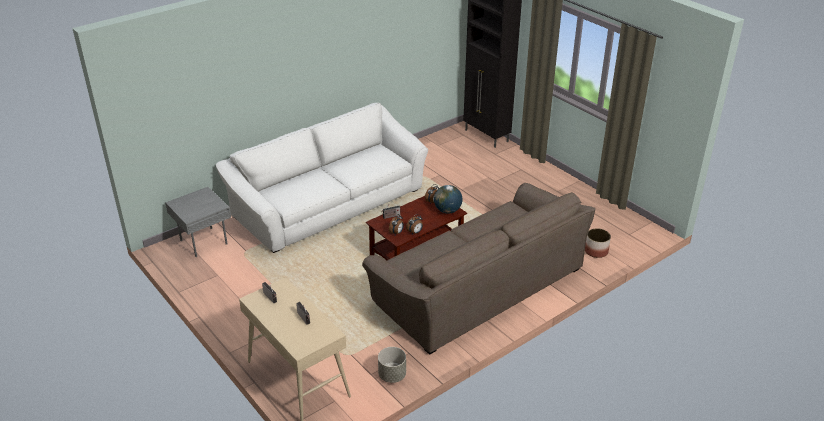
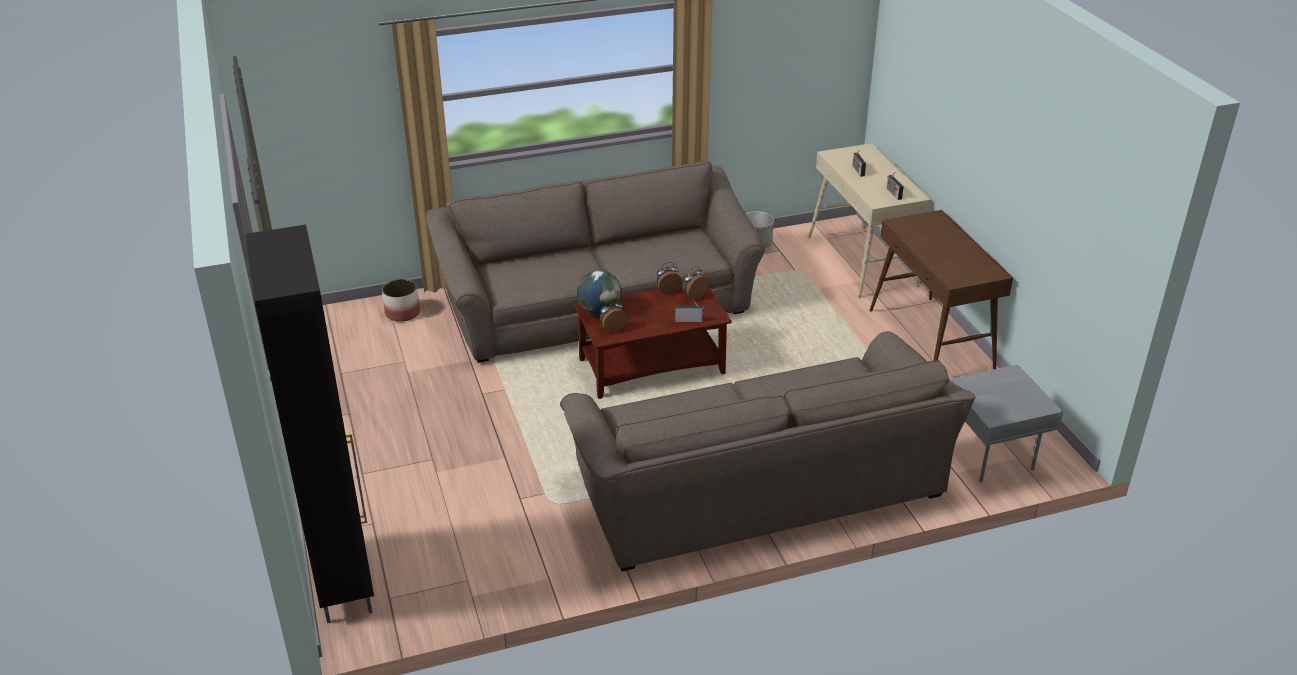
camera: 160 degrees left, 0 degrees up
(238, 313) = (931, 339): none -> brown console table
(329, 203) = (757, 483): white sofa -> brown sofa

